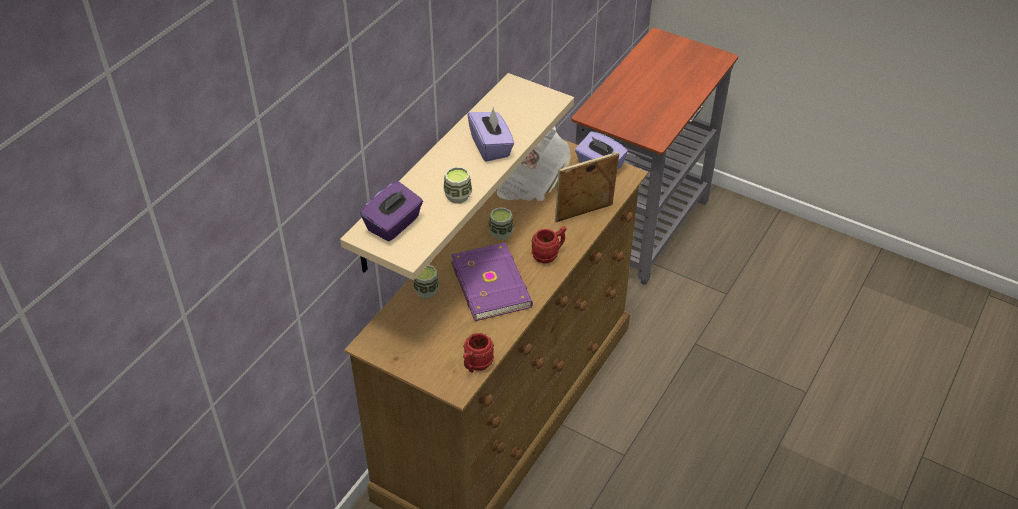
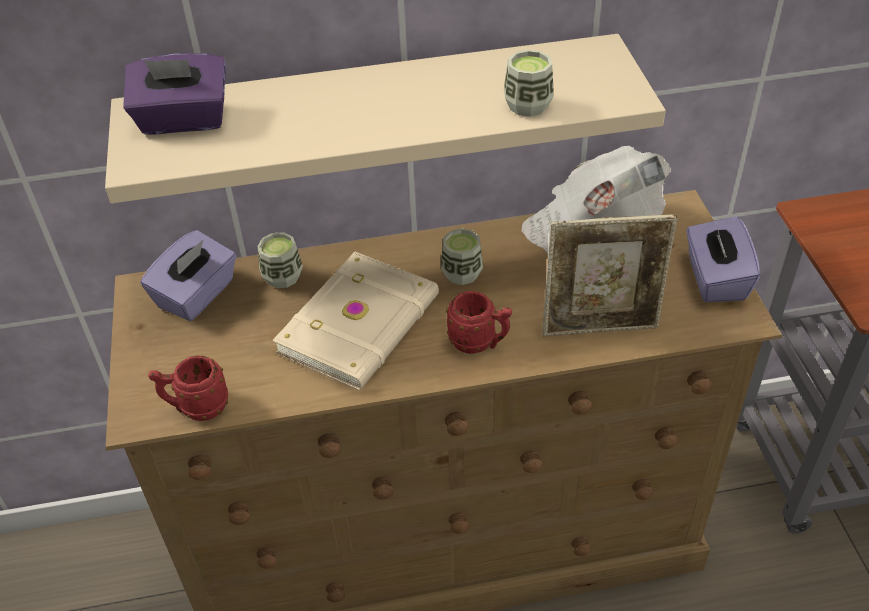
camera: 50 degrees right, 0 degrees up
(458, 196) = (305, 135): cup -> cup (528, 105)
(491, 147) = (445, 104): purple tissue box -> purple tissue box (197, 295)
(492, 283) = (362, 325): purple book -> beige book
(584, 215) = (600, 327): picture frame -> picture frame turned 150 degrees clockwise

